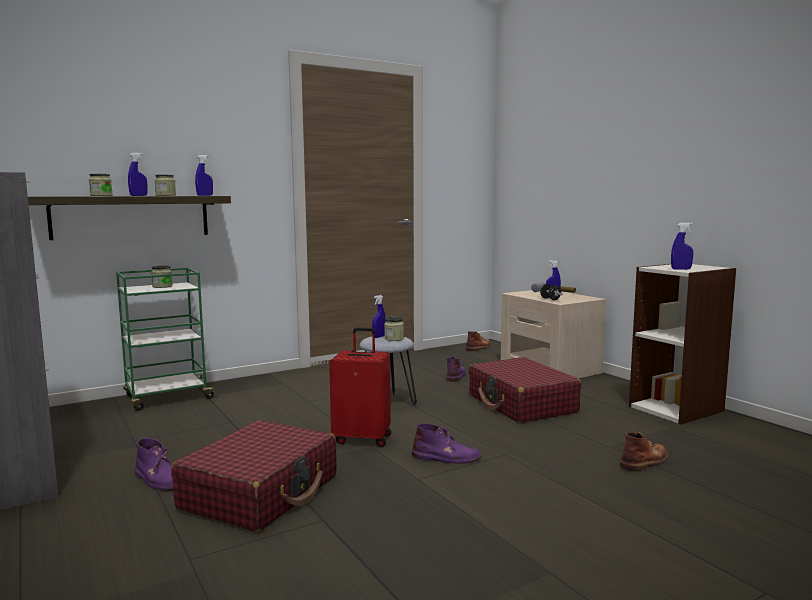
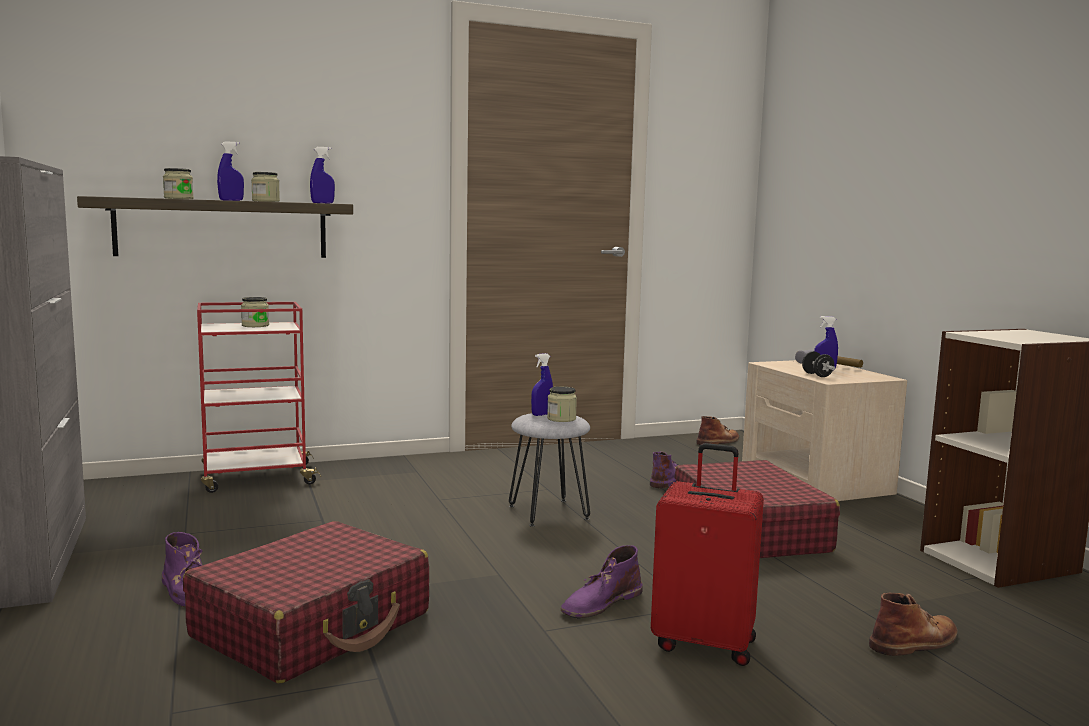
camera: 10 degrees right, 0 degrees up
(167, 397) = (256, 478): green cart -> red cart
(363, 438) = (491, 561): red suitcase -> red suitcase (705, 643)
(446, 457) = (600, 602): purple boot -> purple boot turned 120 degrees clockwise
(681, 269) = (1013, 338): blue spray bottle -> none

